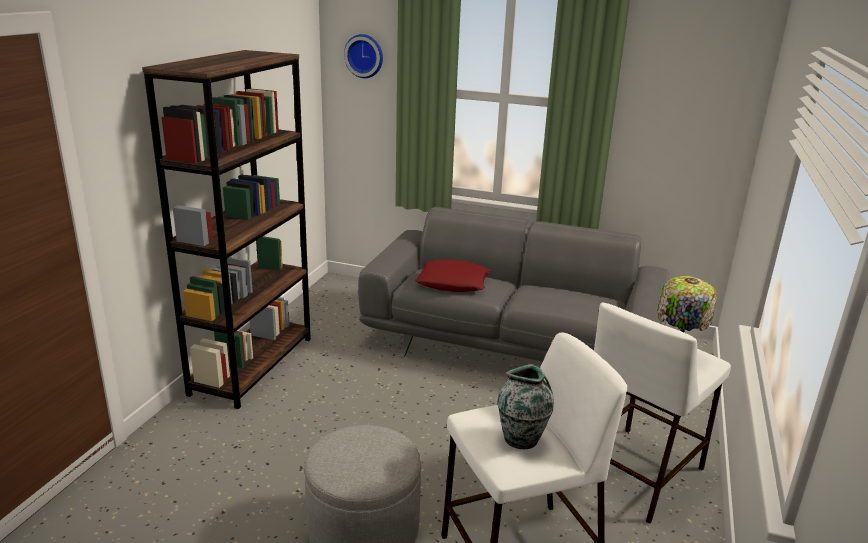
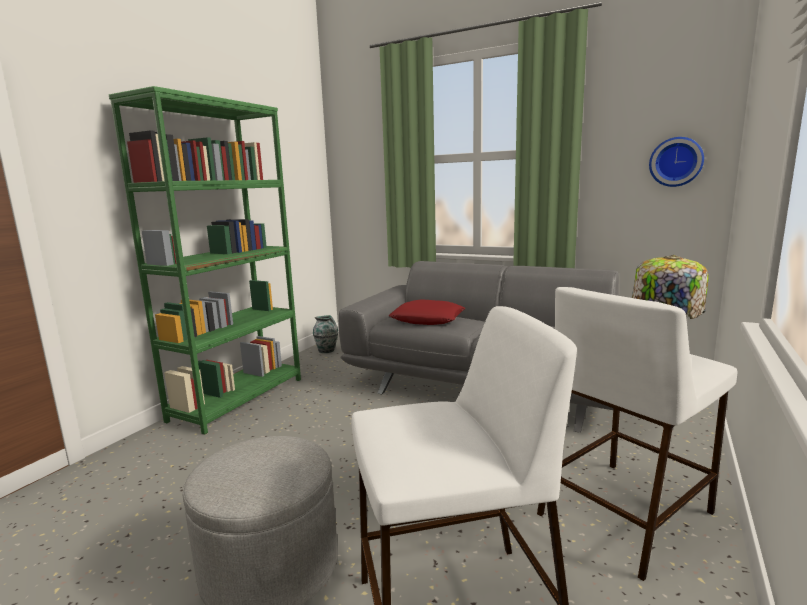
camera: 10 degrees right, 10 degrees down
(253, 365) = (238, 399): brown bookcase -> green bookcase
(364, 56) = (359, 138): wall clock -> wall clock (675, 162)
(522, 439) = (434, 436): vase -> vase (327, 351)

